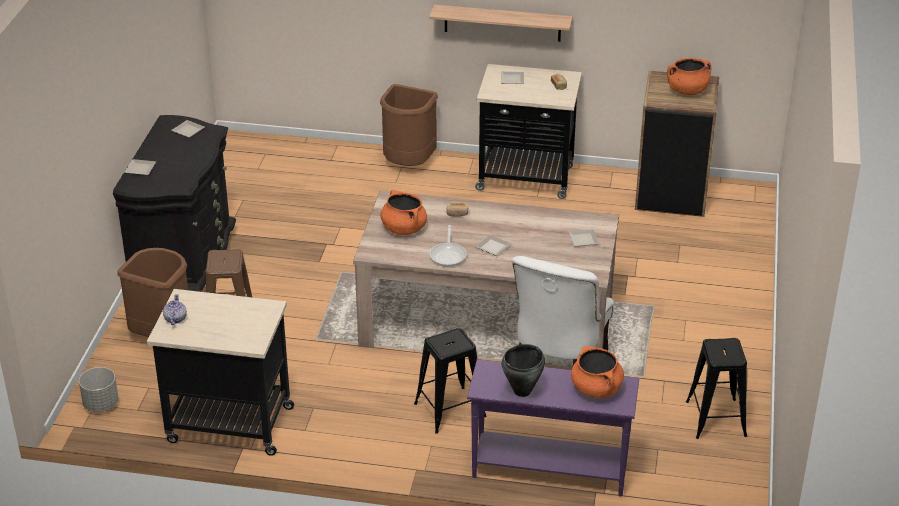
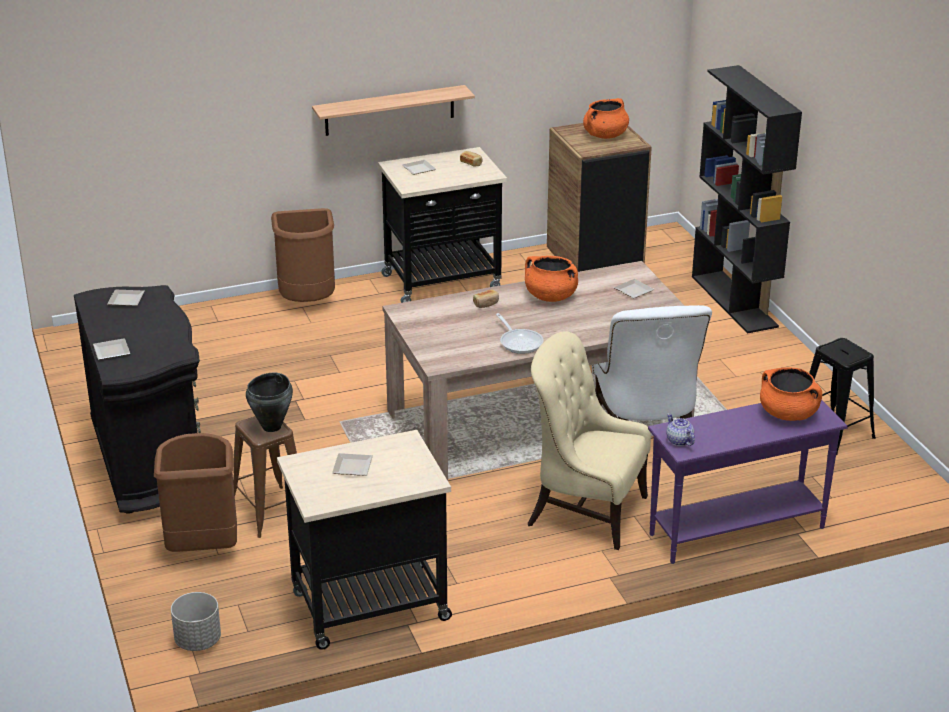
camera: 30 degrees left, 5 degrees down
(175, 319) = (313, 485): teapot -> teapot (679, 441)
(403, 228) = (447, 332): orange cooking pot -> orange cooking pot (550, 296)
(450, 410) = (585, 511): black stool -> beige chair
(494, 247) = (557, 322): plate -> plate (354, 466)
(522, 391) = (724, 439): black cooking pot -> black cooking pot (272, 427)
(751, 273) = (735, 301): none -> black bookcase

